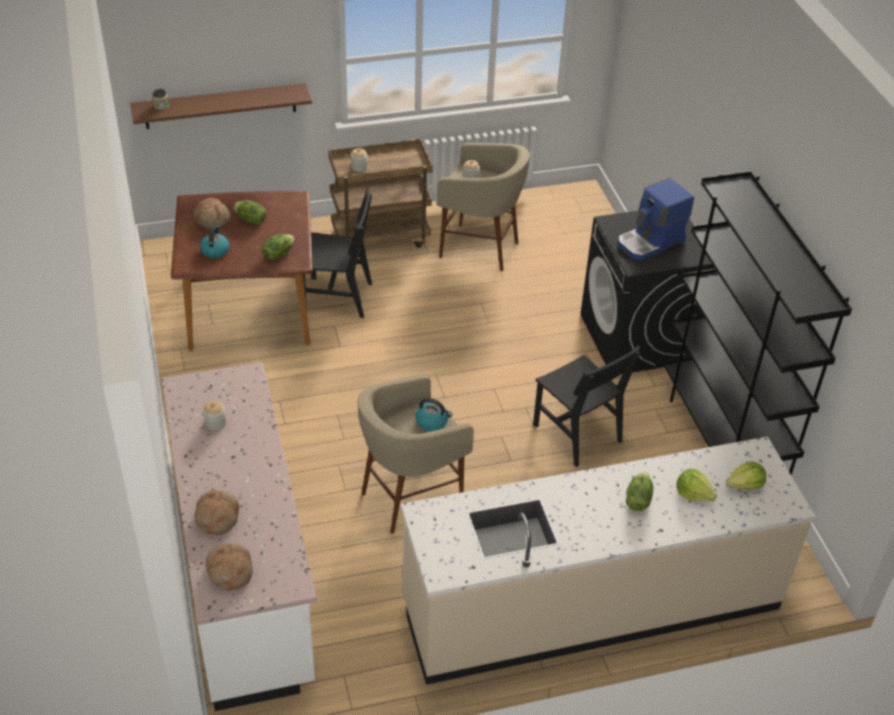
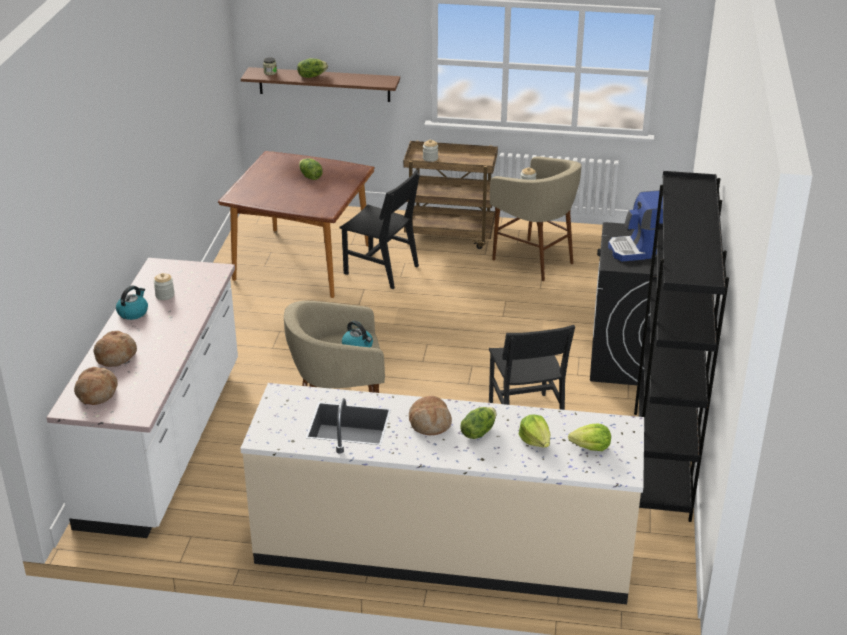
camera: 25 degrees right, 10 degrees down
(212, 219) = (279, 171): bread -> bread (430, 423)
(215, 250) = (265, 191): kettle -> kettle (133, 312)
(278, 254) = (314, 203): lettuce -> lettuce (311, 76)

